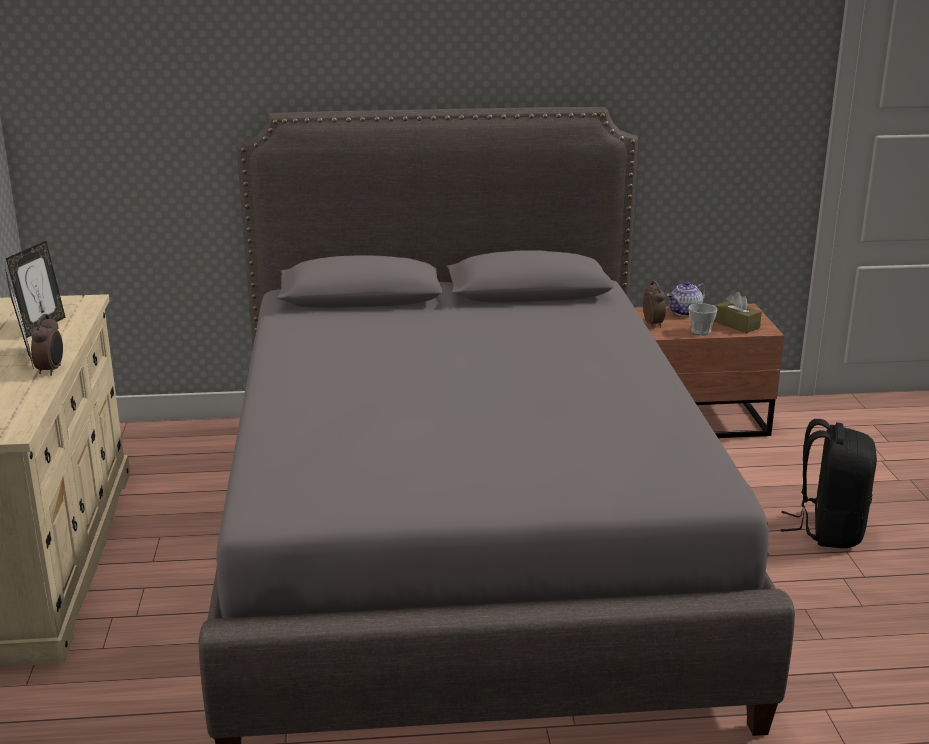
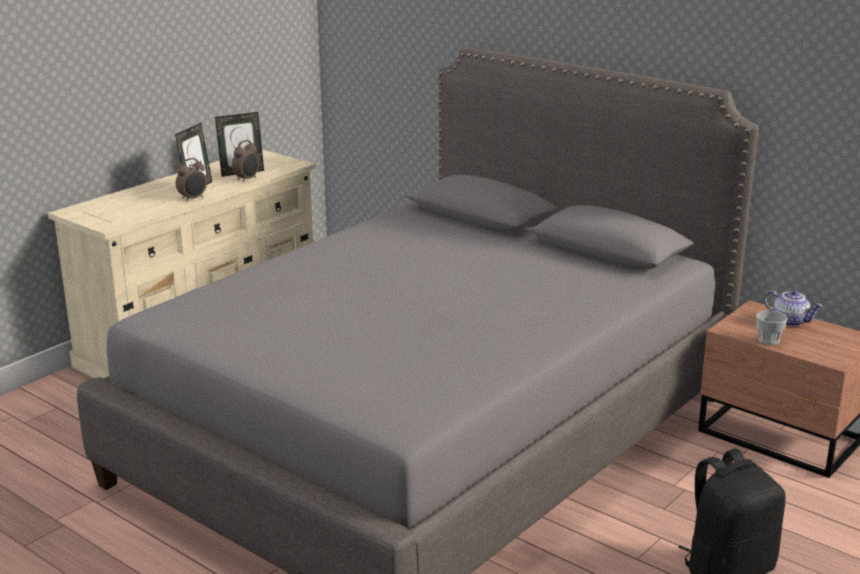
camera: 45 degrees right, 0 degrees up
(653, 324) = (739, 320): alarm clock -> alarm clock (247, 179)
(685, 313) = (791, 321): teapot -> teapot turned 150 degrees counterclockwise
(736, 325) = (817, 347): brown tissue box -> none

